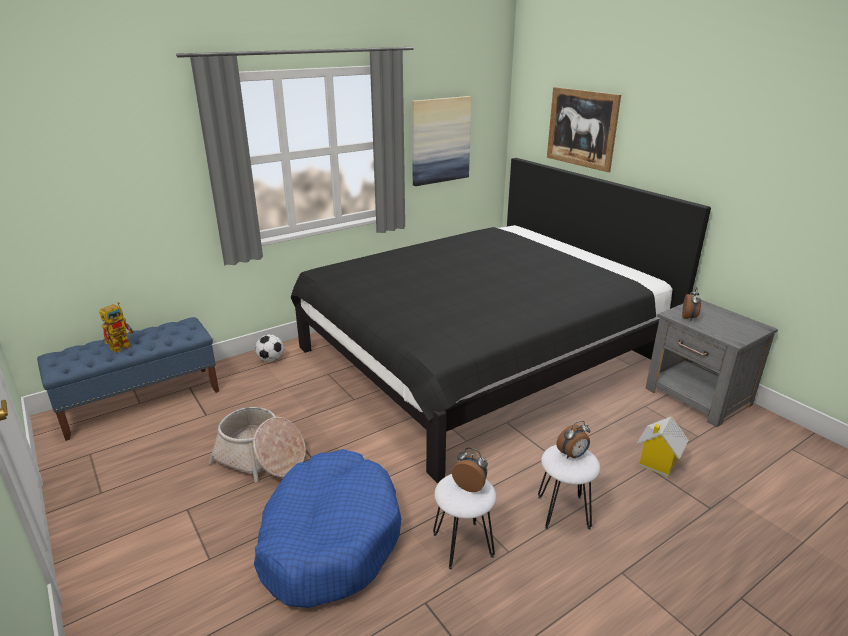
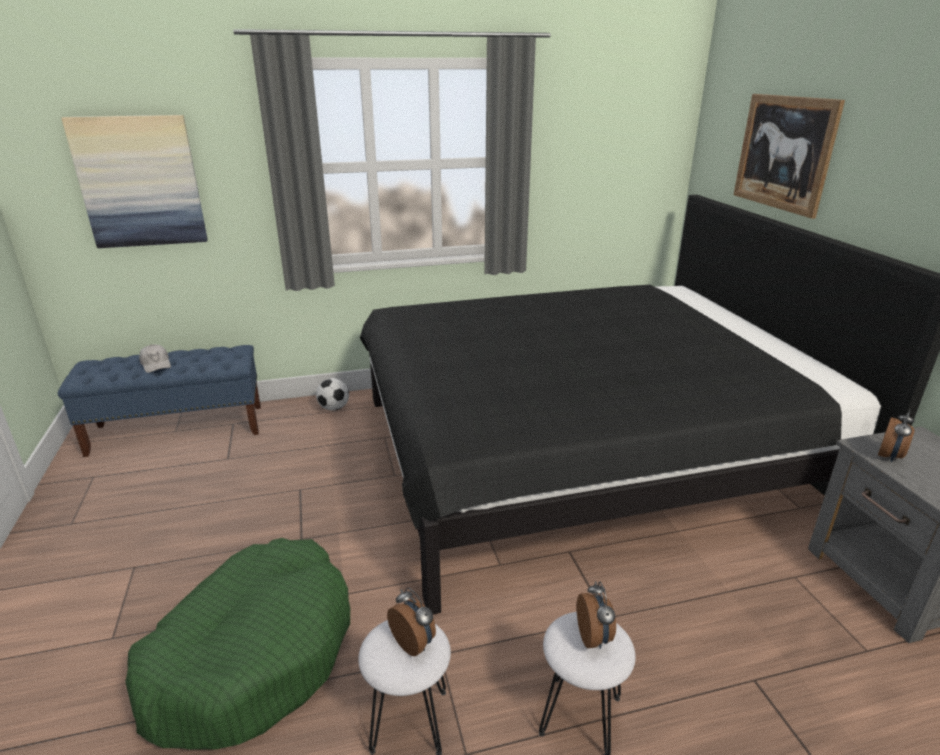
camera: 20 degrees right, 0 degrees up
(123, 345) = (156, 364): toy robot -> white cap
(261, 458) = (248, 525): basket -> none
(329, 538) = (252, 654): blue dog bed -> green dog bed
(440, 140) = (587, 163): picture -> picture (140, 182)
(572, 455) = (594, 637): alarm clock -> alarm clock turned 90 degrees counterclockwise
(657, 462) = (774, 676): toy house -> none

